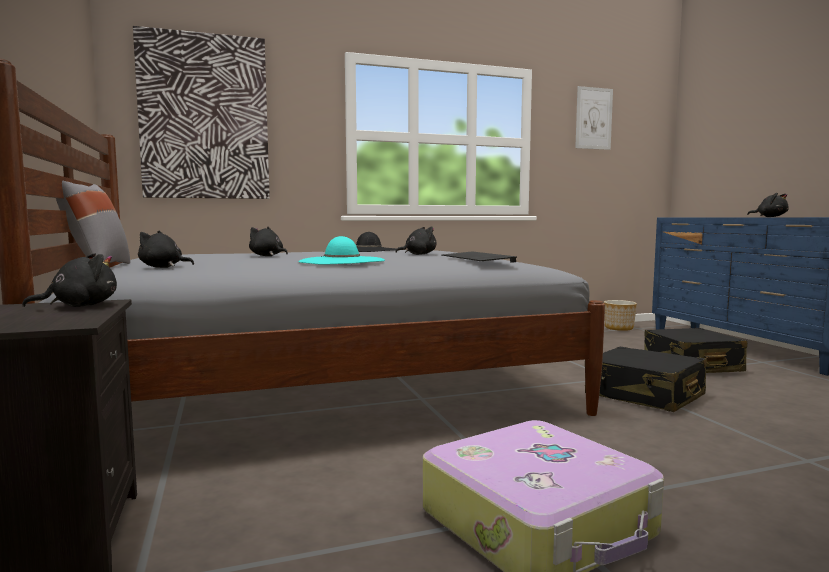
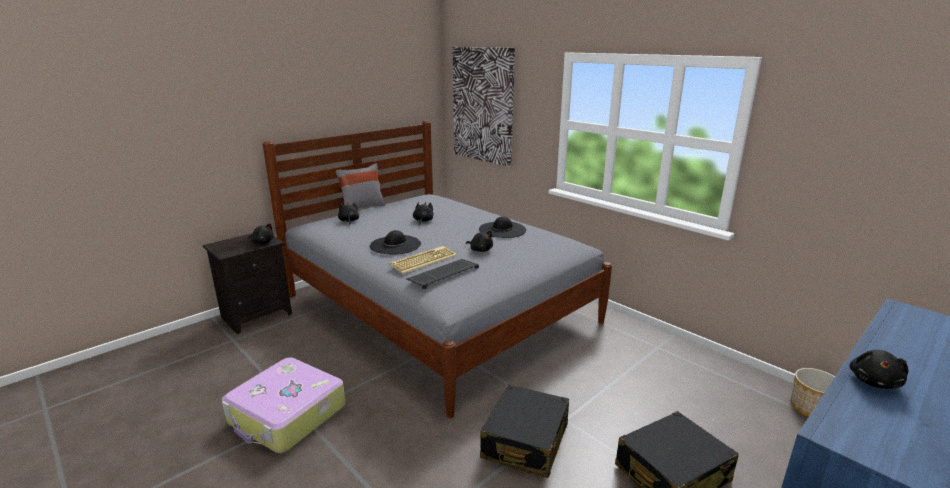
camera: 65 degrees right, 15 degrees up
(342, 261) = (395, 245): turquoise hat -> black hat
(420, 260) = (423, 260): none -> keyboard
(593, 118) = (861, 125): picture -> none

